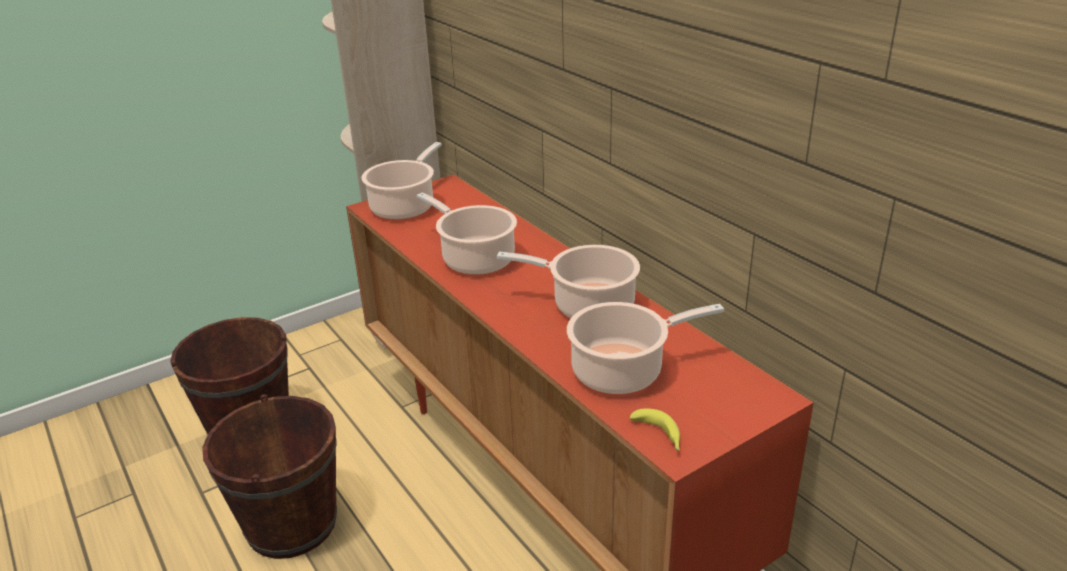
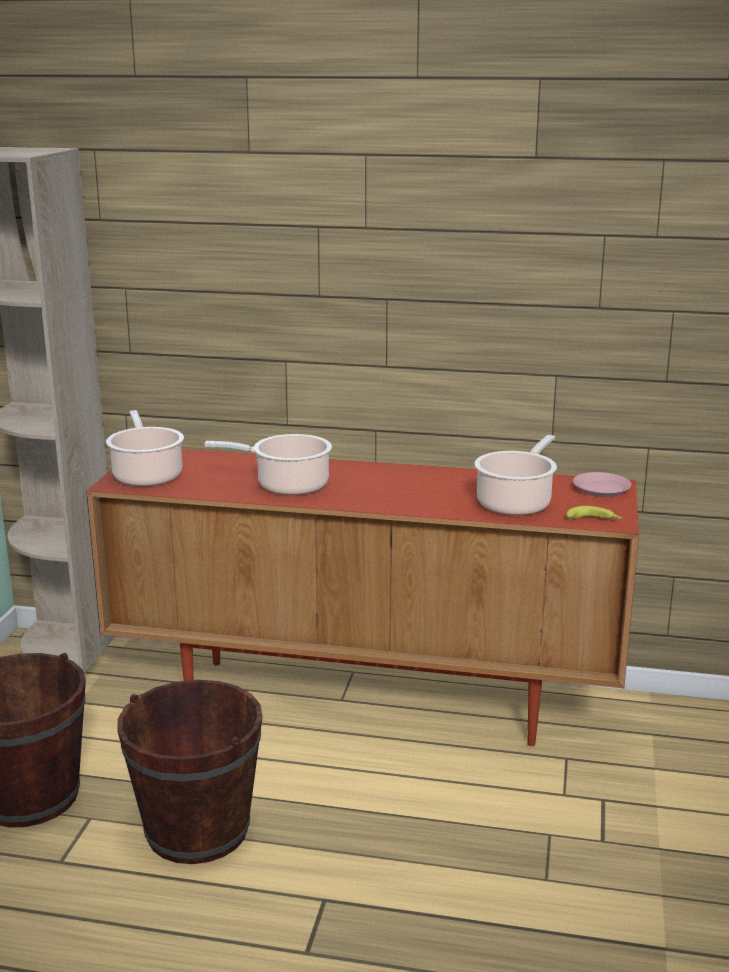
camera: 45 degrees left, 10 degrees down
(588, 305) = (426, 483): cooking pot -> none
(747, 396) = (601, 489): none -> pink plate

